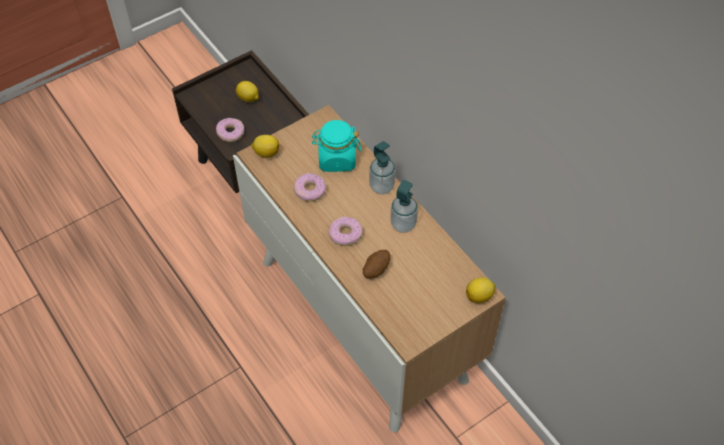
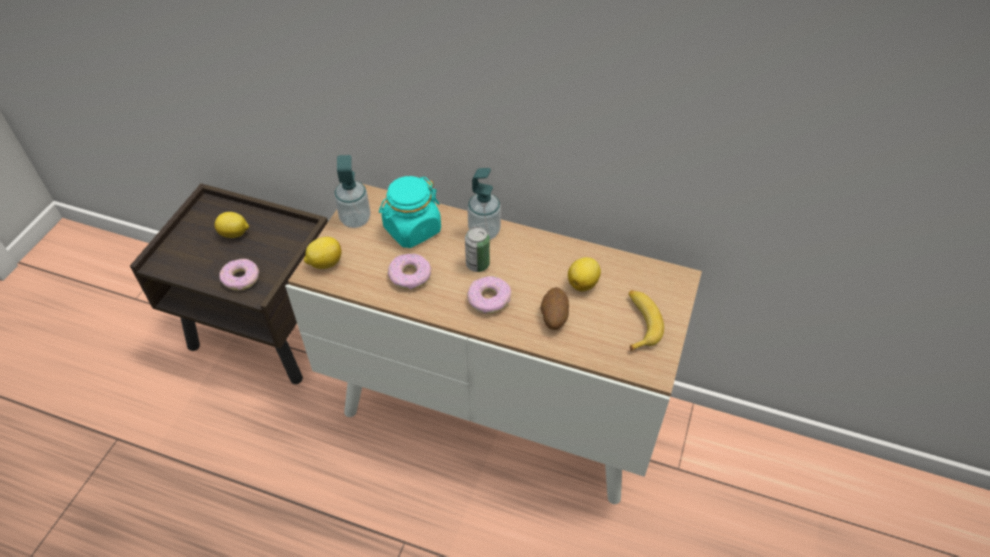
camera: 35 degrees left, 5 degrees down
(358, 206) = (477, 264): none -> can
(403, 224) = (540, 257): soap dispenser -> soap dispenser (355, 219)
(428, 306) = (639, 323): none -> banana
(479, 296) = (678, 284): lemon -> lemon (583, 283)

